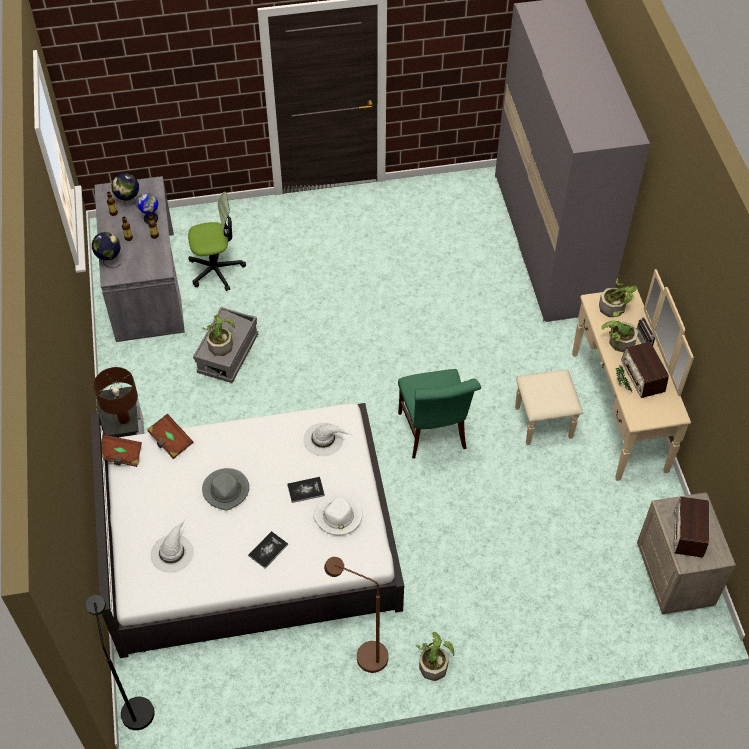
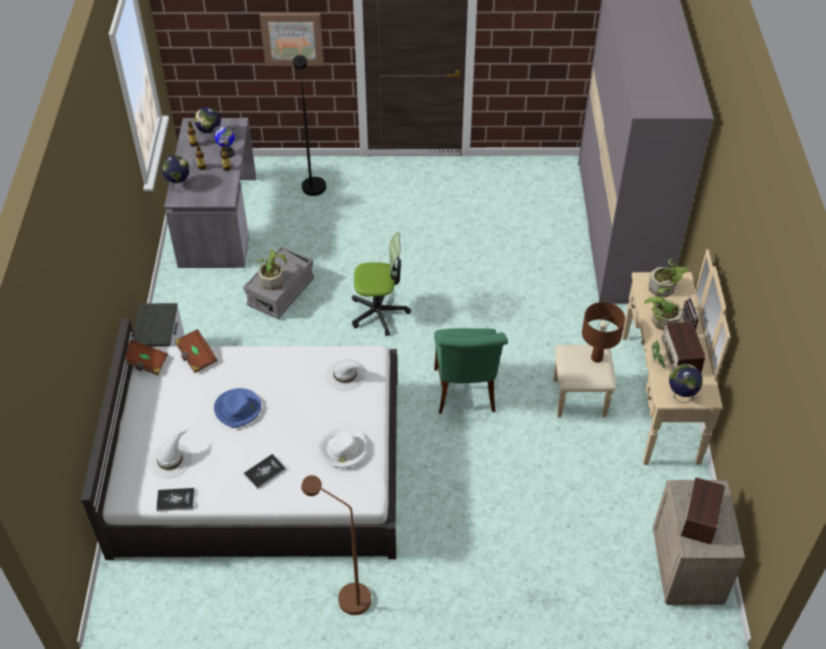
camera: 10 degrees right, 5 degrees down
(124, 419) = (159, 332): brown table lamp -> brown table lamp (596, 358)
(135, 705) = (108, 608): black floor lamp -> black floor lamp (312, 183)
(199, 90) = (292, 38): none -> picture
(216, 270) = (288, 216): office chair -> office chair (378, 313)
(226, 490) = (238, 409): grey hat -> blue hat
(306, 490) = (316, 420): book -> book (175, 500)
(434, 663) = (416, 615): potted plant -> none
(650, 416) = (681, 396): none -> globe

